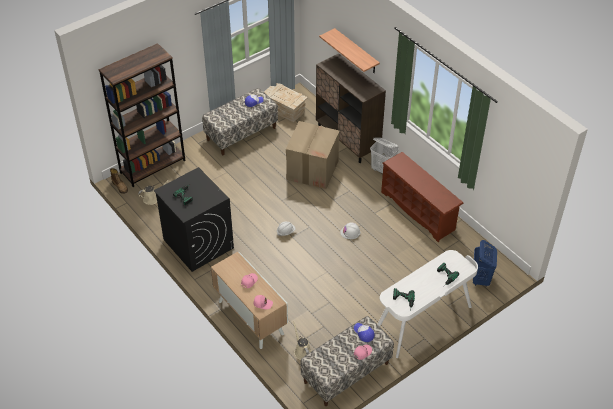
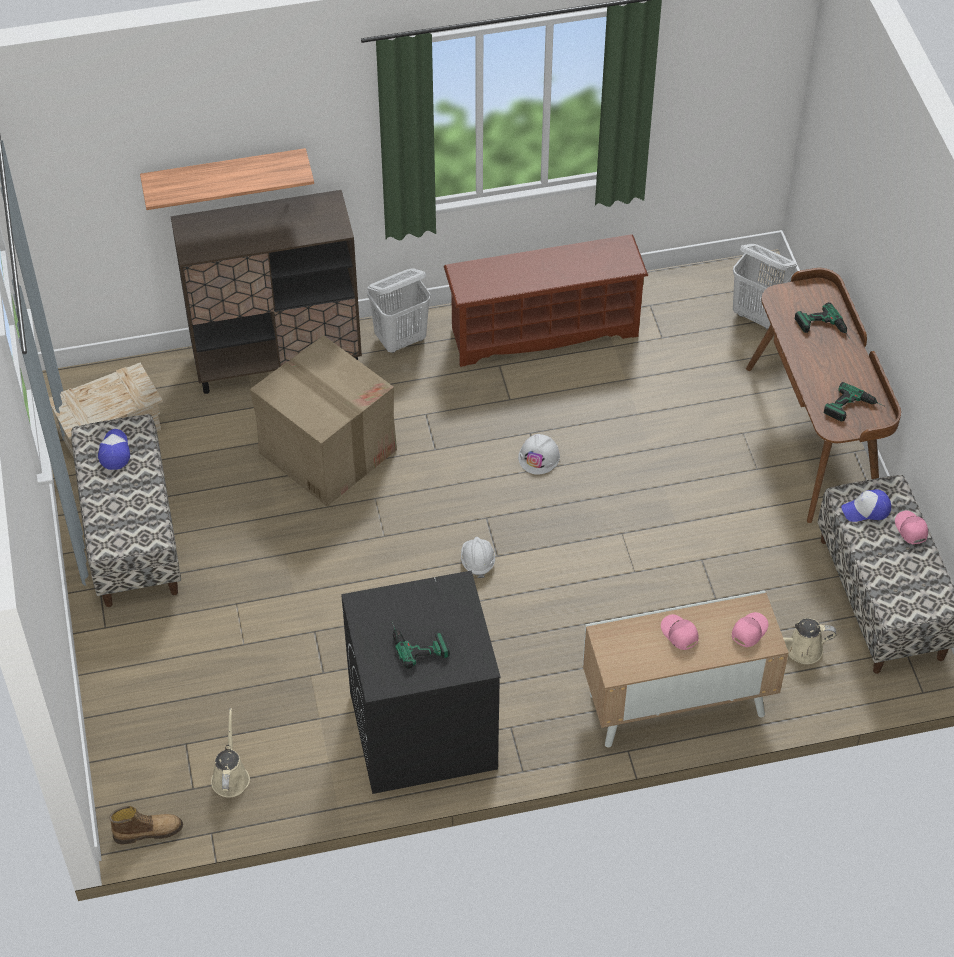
camera: 65 degrees left, 5 degrees up
(153, 166) = (124, 742): brown bookcase -> none
(423, 321) = (813, 436): white desk -> brown desk
(481, 279) = (758, 315): blue laundry basket -> white laundry basket

